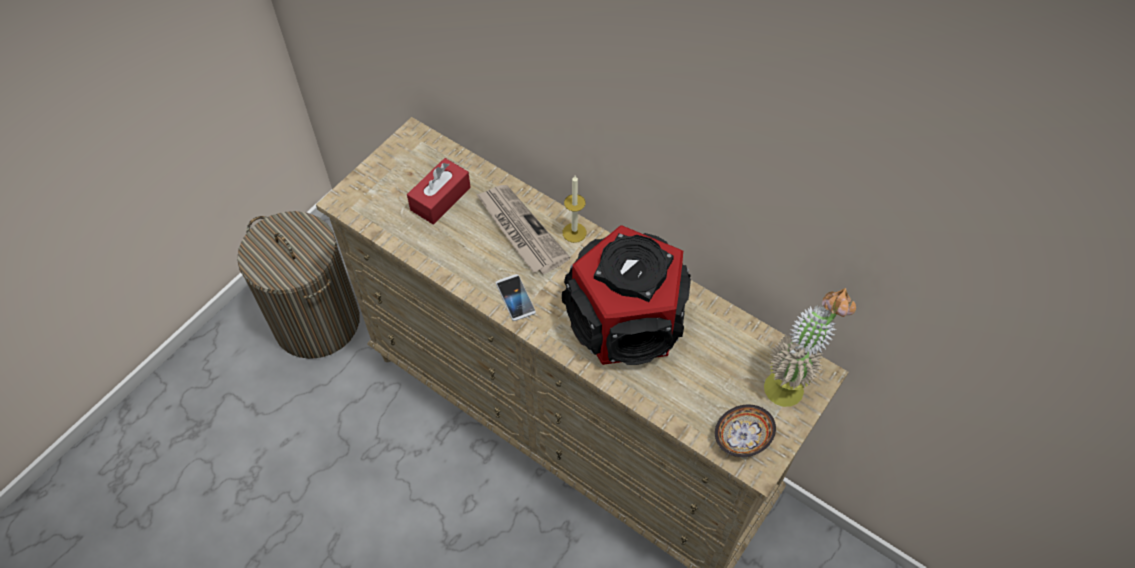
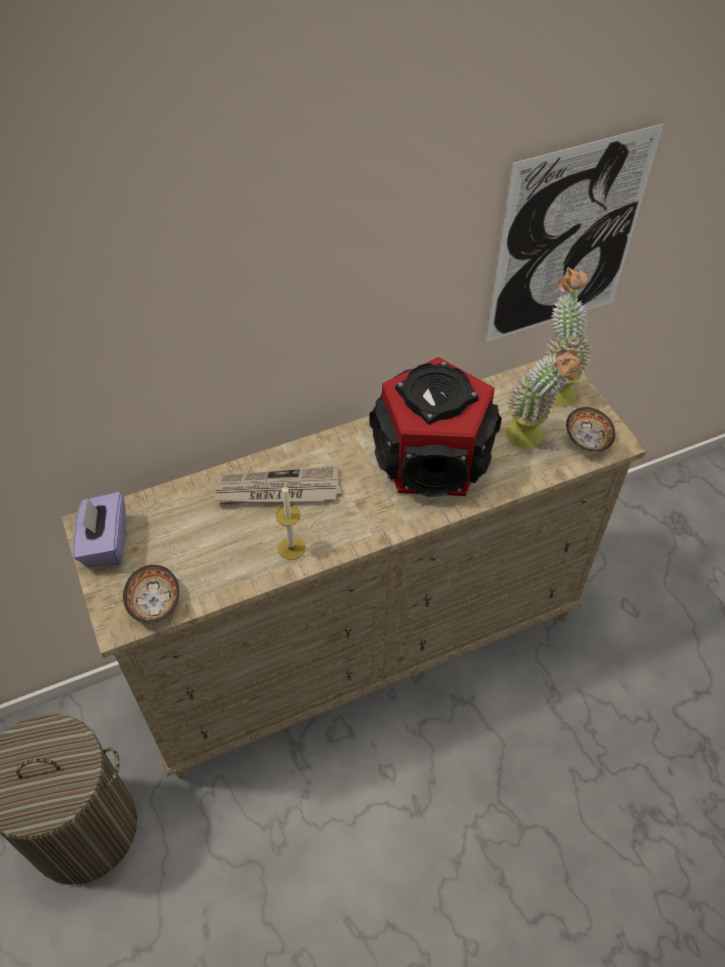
camera: 60 degrees left, 5 degrees down
(370, 211) = (153, 604): none -> bowl
(404, 154) = (105, 543): none -> purple tissue box
(440, 198) = (188, 536): red tissue box -> none
(515, 298) = (351, 528): phone -> none
(574, 232) = (311, 452): candle -> candle (291, 548)
(706, 390) = (531, 440): none -> potted plant
(876, 270) = (568, 240): none -> picture

